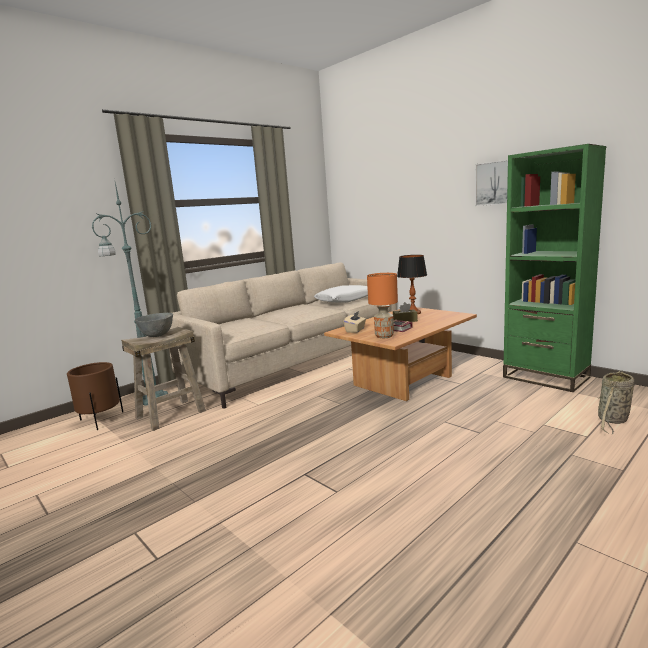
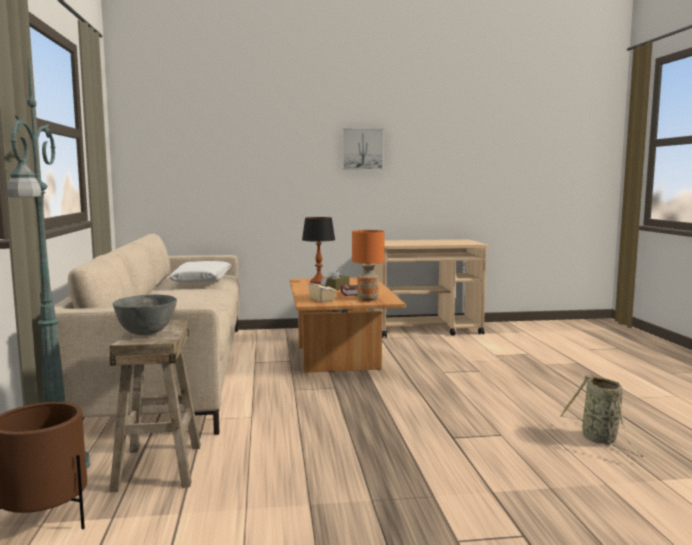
camera: 55 degrees left, 5 degrees down
(545, 377) = (427, 330): green bookcase -> beige cart
(612, 420) = (518, 343): basket -> basket (601, 440)

